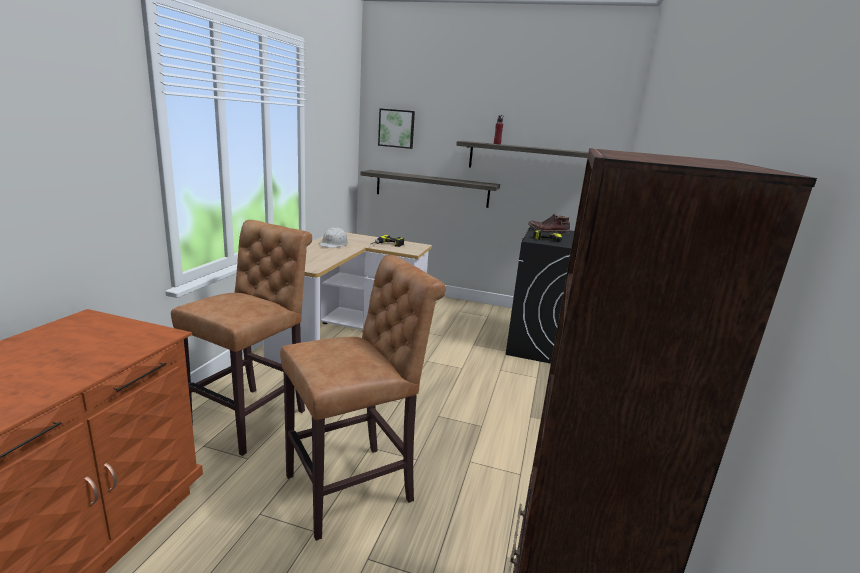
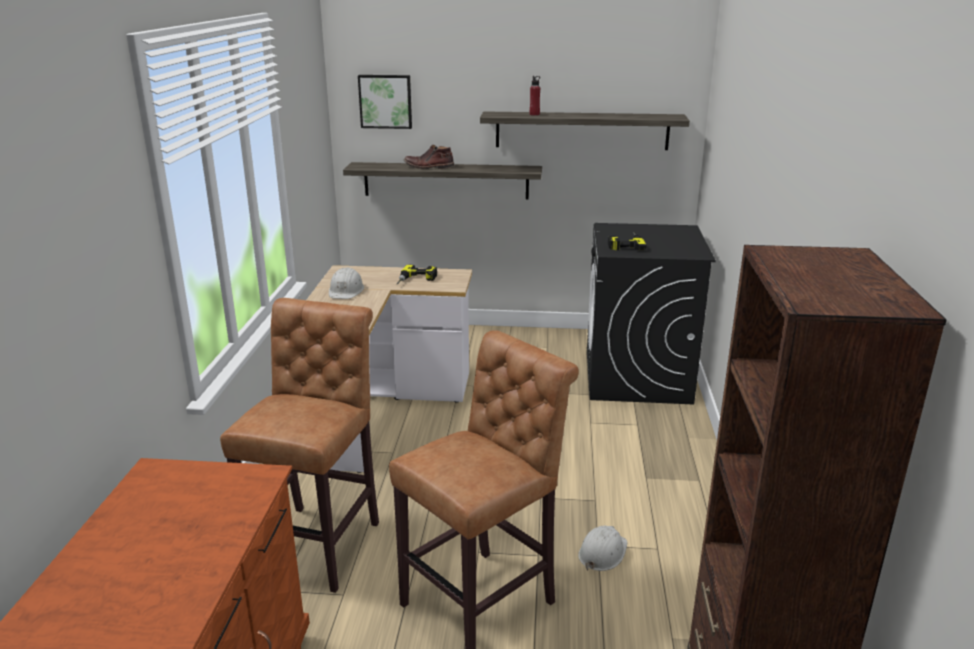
camera: 10 degrees left, 5 degrees up
(471, 468) = (602, 553): none -> white hard hat
(548, 231) = (621, 231): brown boot -> brown boot (428, 167)

